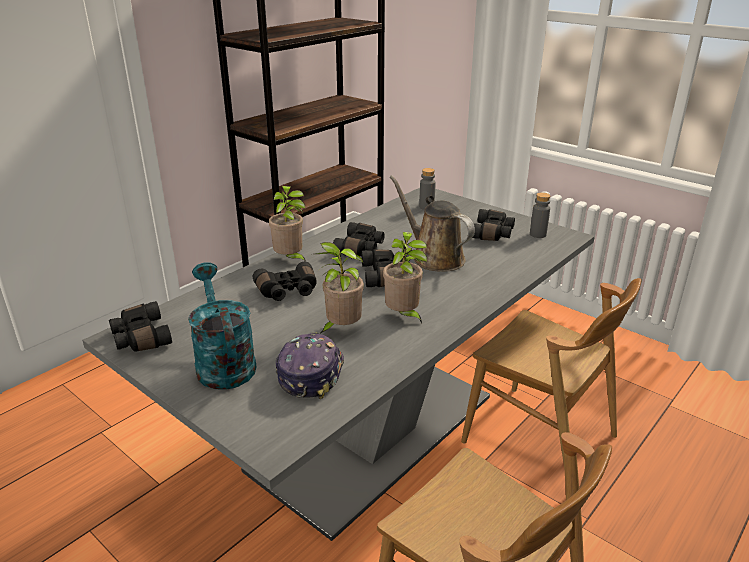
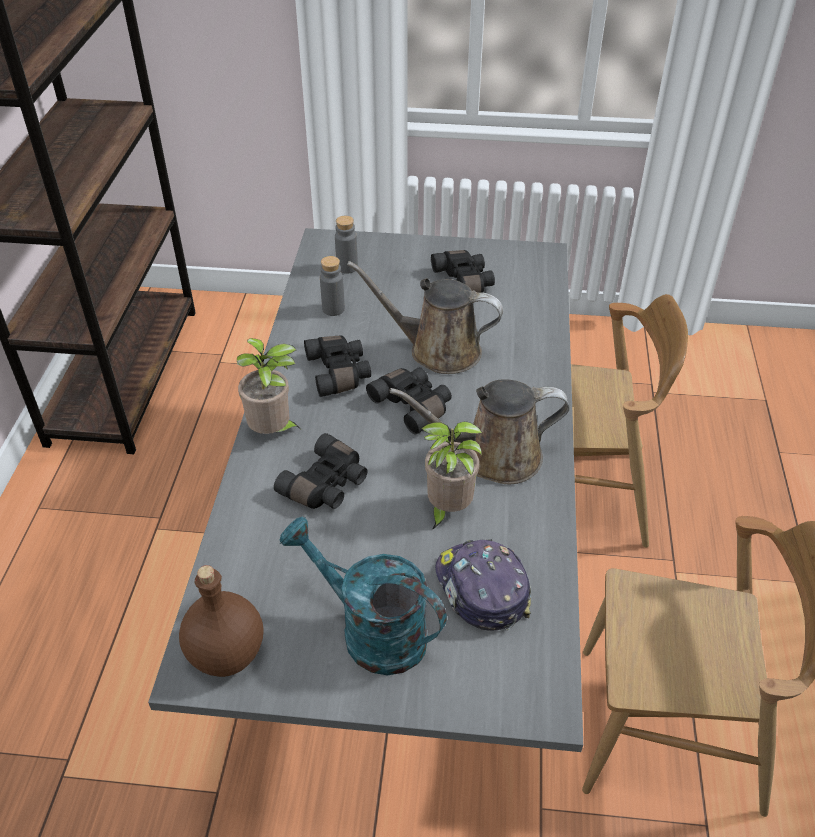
camera: 35 degrees left, 15 degrees up
(140, 338) = (225, 654): black binoculars -> brown bottle
(403, 316) = (493, 457): potted plant -> brown watering can
(537, 234) = (511, 265): grey bottle -> grey bottle (333, 309)

